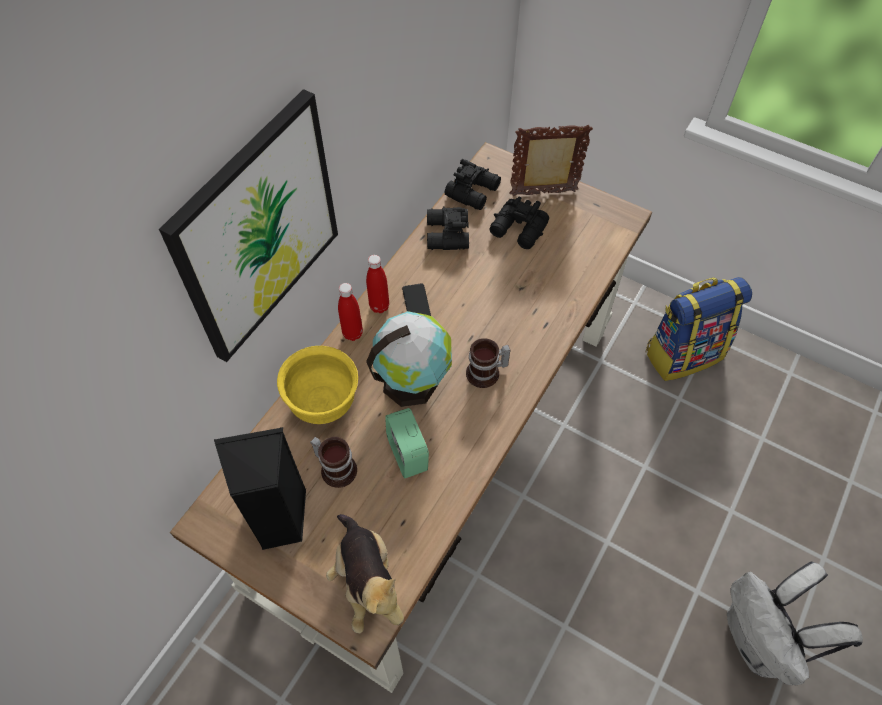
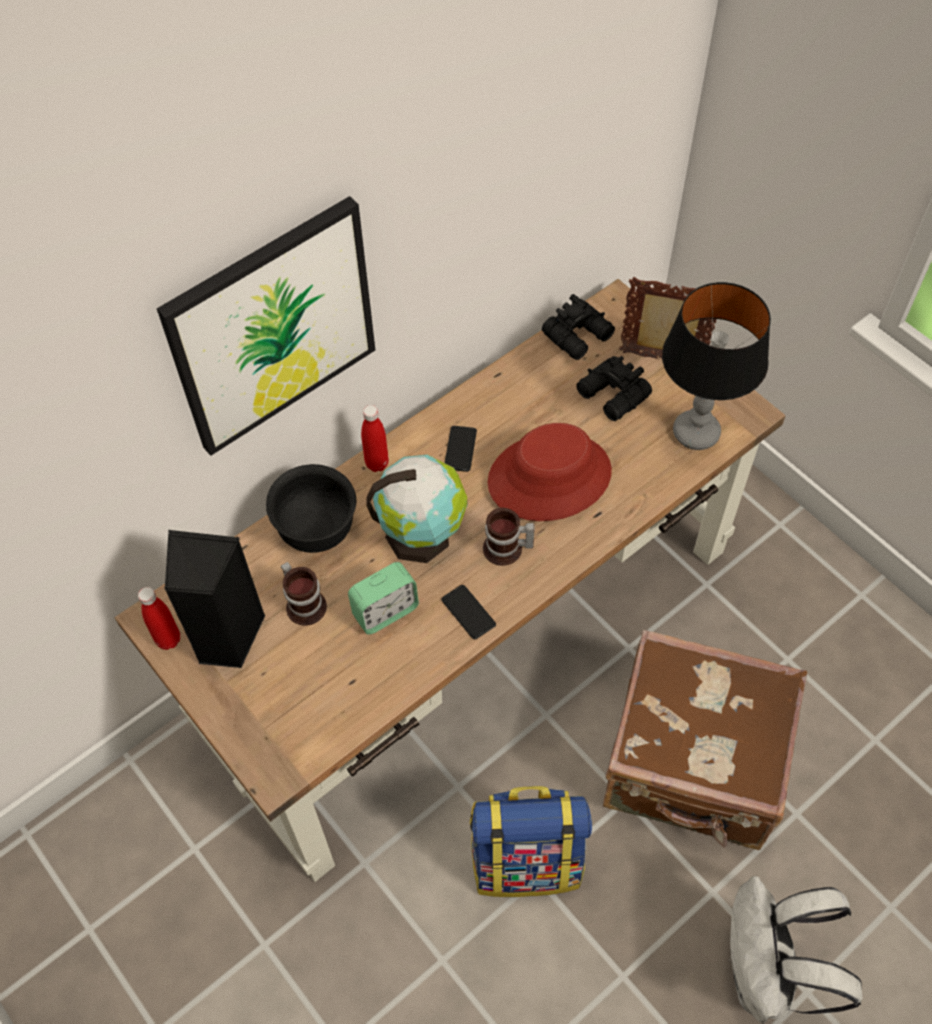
camera: 20 degrees right, 0 degrees up
(323, 403) = (317, 531): yellow bowl -> black bowl
(367, 582) = (291, 730): plush toy -> none
(379, 306) = (418, 441): red bottle -> red bottle (168, 639)
(407, 454) = (385, 611): alarm clock -> alarm clock turned 120 degrees counterclockwise
(446, 235) = (525, 379): black binoculars -> none
(476, 433) = (468, 612): none -> phone
(496, 306) = (549, 477): none -> red hat
(592, 242) = (695, 433): none -> table lamp
(645, 500) = (693, 766): none -> brown suitcase
(683, 353) = (817, 605): backpack -> backpack (527, 860)

